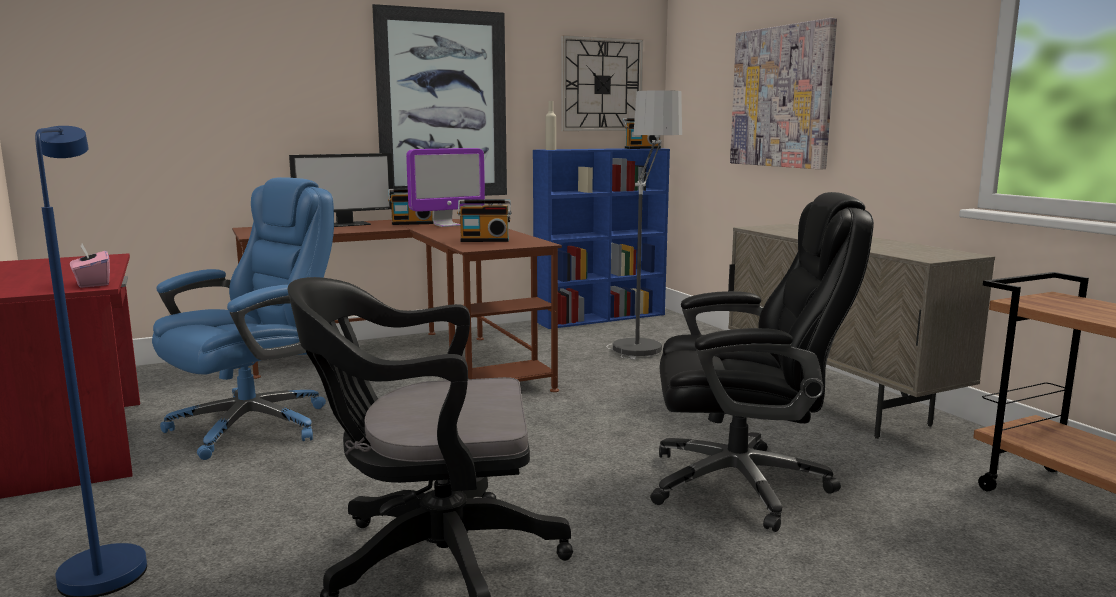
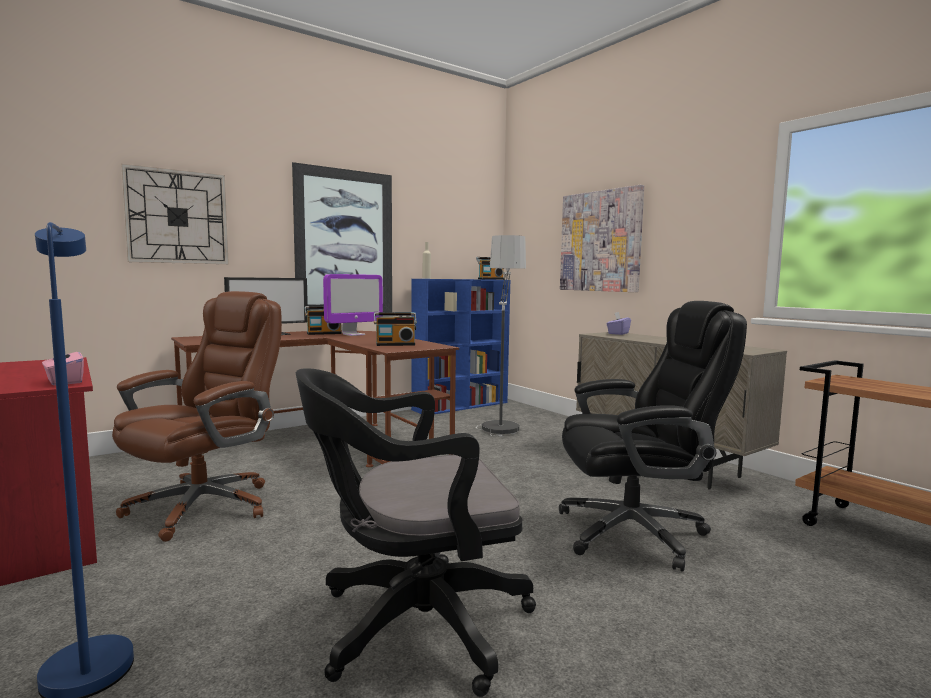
camera: 10 degrees left, 5 degrees down
(255, 425) = (205, 506): blue office chair -> brown office chair
(601, 85) = (460, 232): wall clock -> wall clock (177, 217)
(788, 227) = (618, 333): none -> purple tissue box

